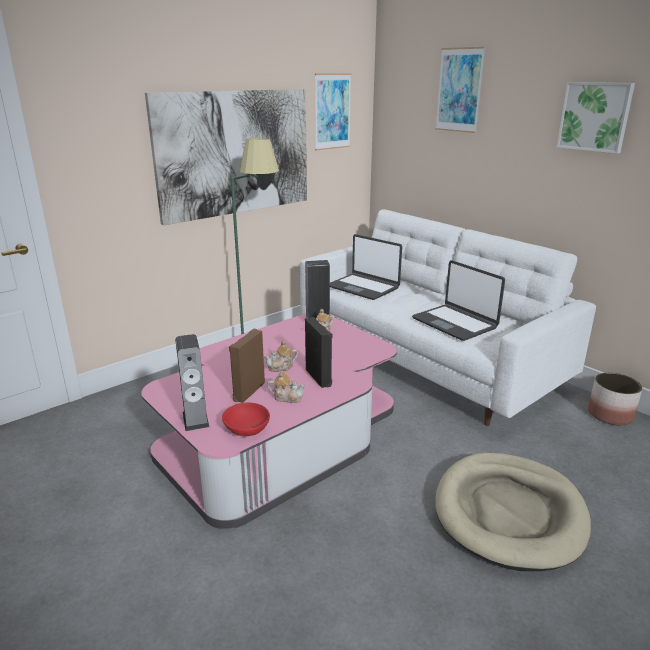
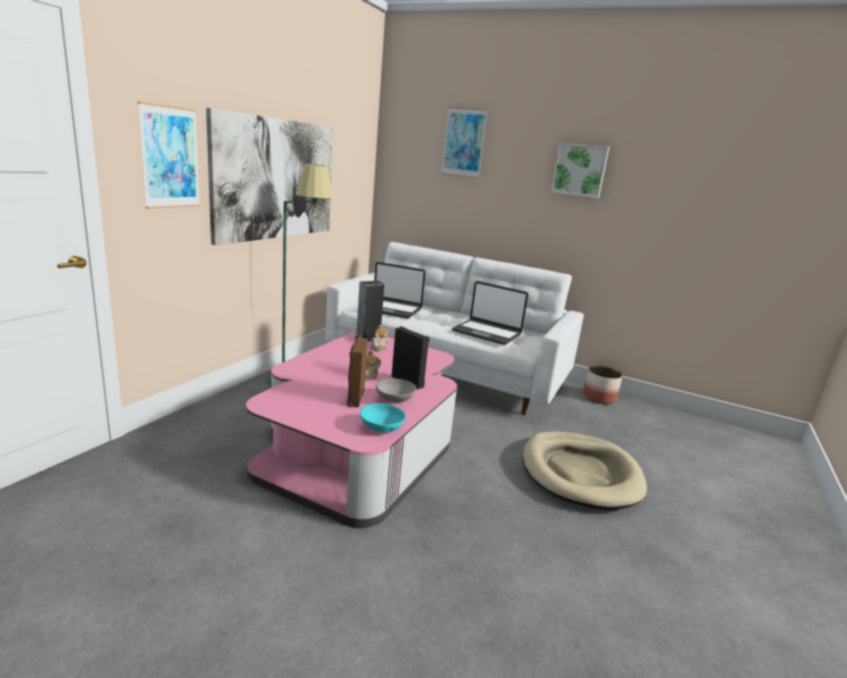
camera: 25 degrees left, 5 degrees down
(195, 419) = (325, 425): speaker -> none
(247, 429) = (382, 428): red bowl -> turquoise bowl
(287, 397) = (394, 399): teapot -> grey bowl
(332, 111) = (349, 151): picture -> picture (170, 157)

